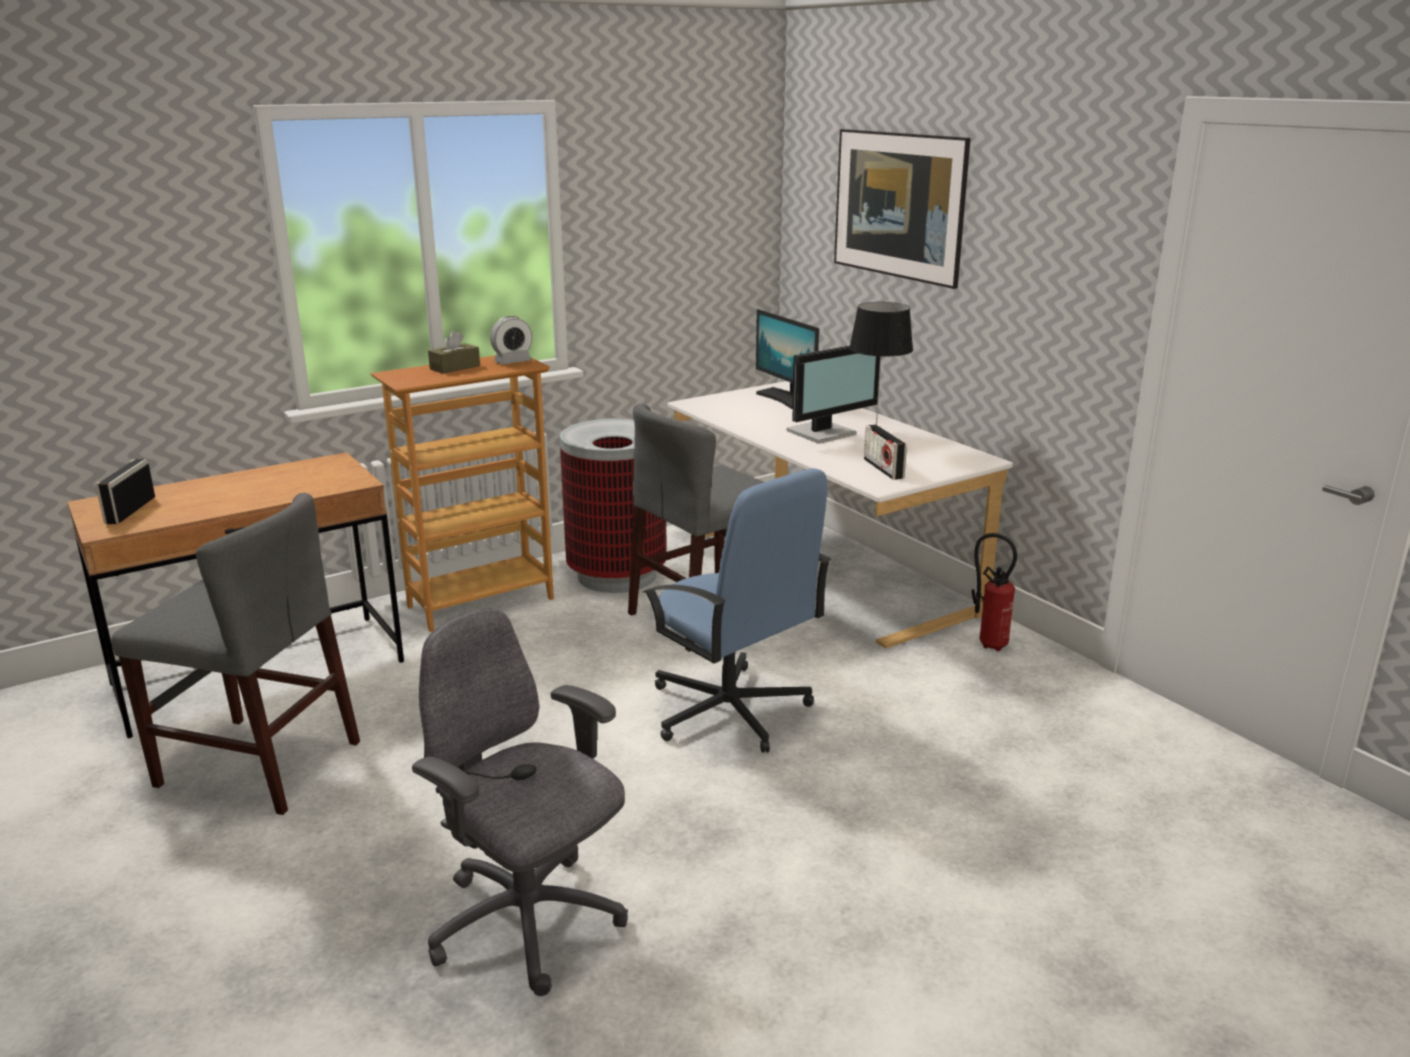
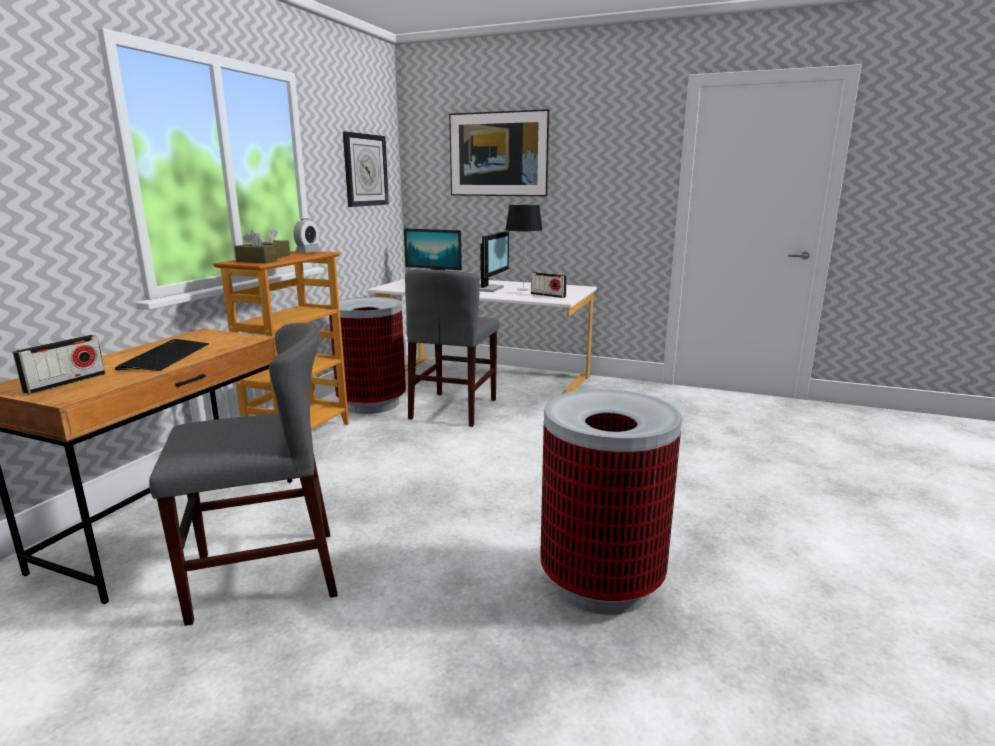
camera: 35 degrees left, 5 degrees down
(130, 510) = (65, 382): radio -> radio turned 120 degrees counterclockwise
(246, 493) = (165, 357): none -> keyboard
(416, 377) = (257, 261): none -> brown tissue box
(528, 925) = (600, 581): grey office chair -> trash can
(695, 220) = (365, 170): none -> wall clock
(729, 711) = (538, 445): blue office chair -> none
(988, 644) = (608, 387): fire extinguisher -> none

